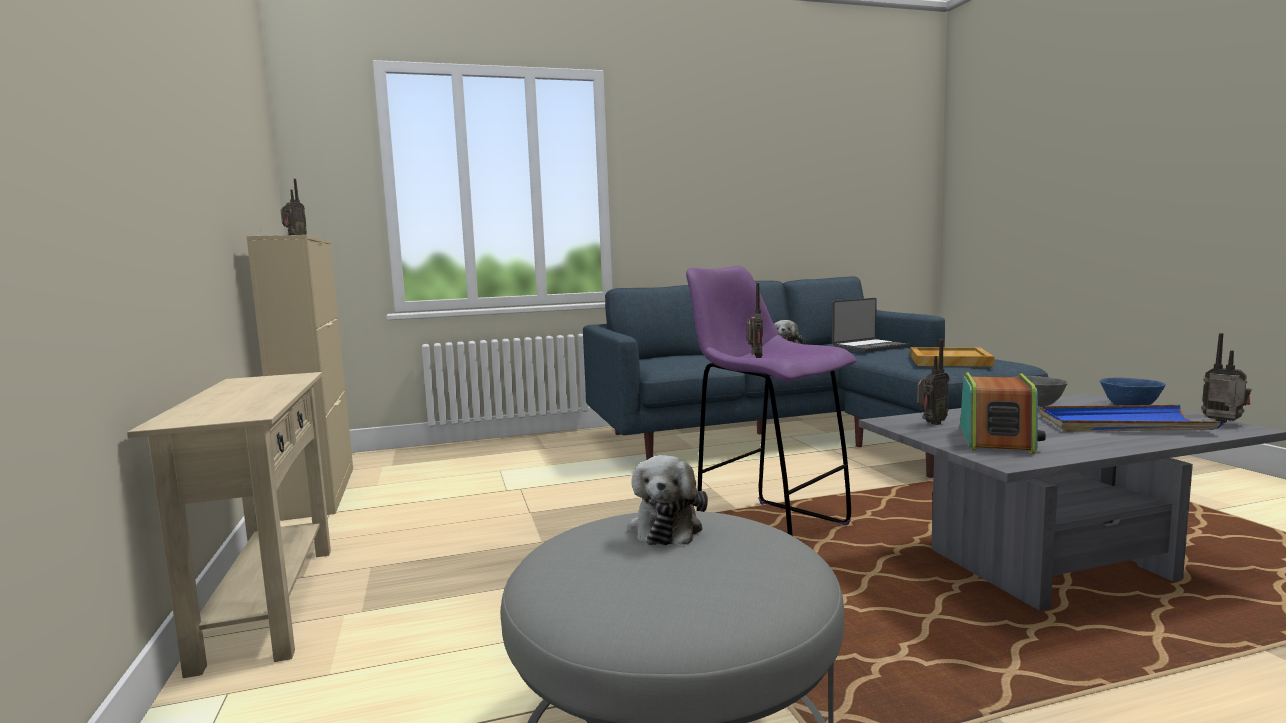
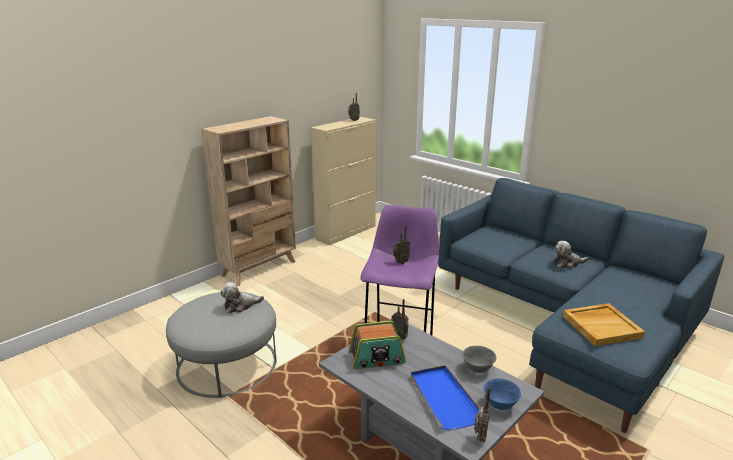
camera: 60 degrees right, 15 degrees up
(270, 603) = (259, 268): beige console table -> beige bookcase
(868, 347) = (628, 289): laptop -> none

